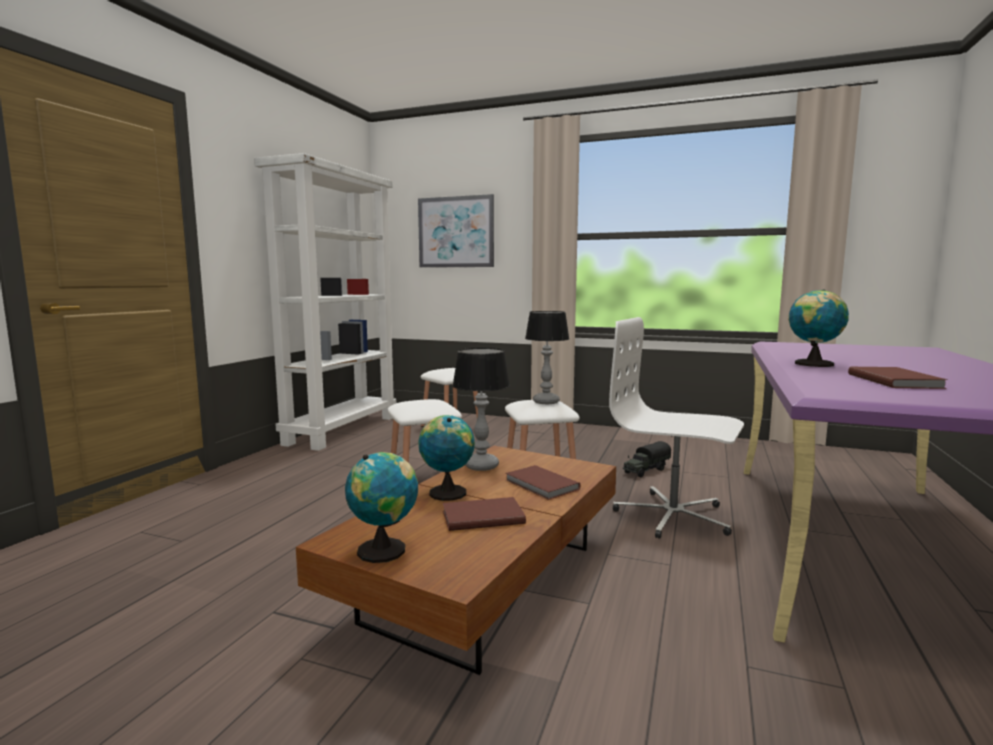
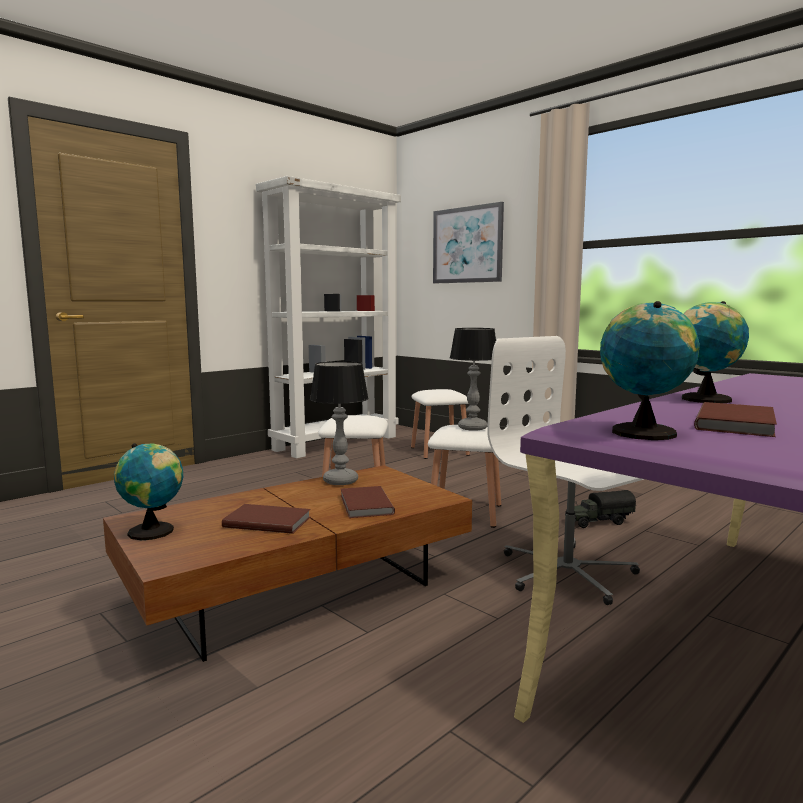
camera: 25 degrees right, 0 degrees up
(446, 492) = (273, 497): globe -> globe (641, 432)

